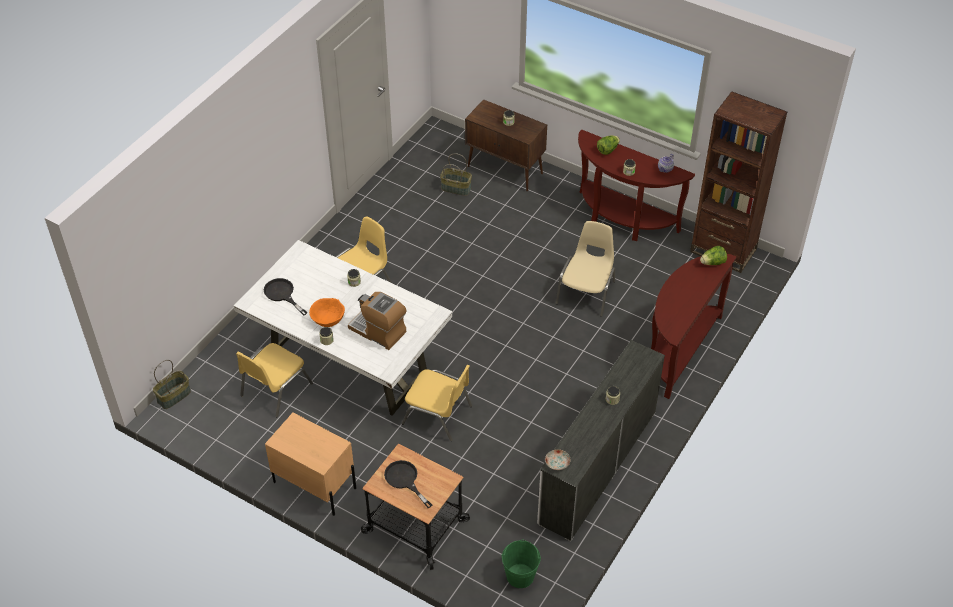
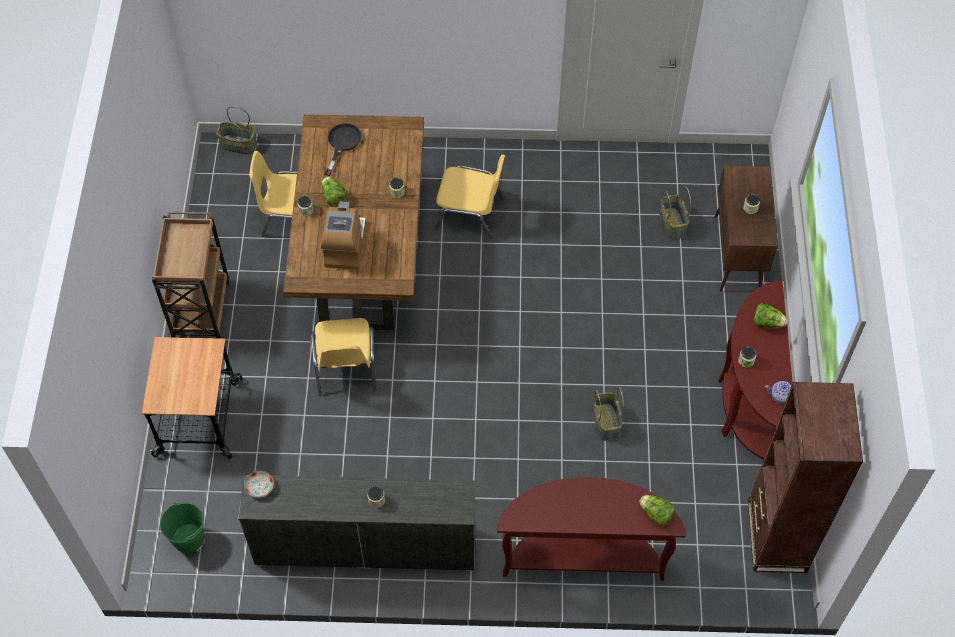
camera: 60 degrees right, 10 degrees up
(314, 484) = (201, 309): beige nightstand -> brown cart
(328, 319) = (333, 197): orange bowl -> lettuce
(347, 364) = (362, 257): white dining table -> brown dining table
(404, 480) = (182, 367): black frying pan -> none
(586, 292) = (607, 422): beige chair -> basket

